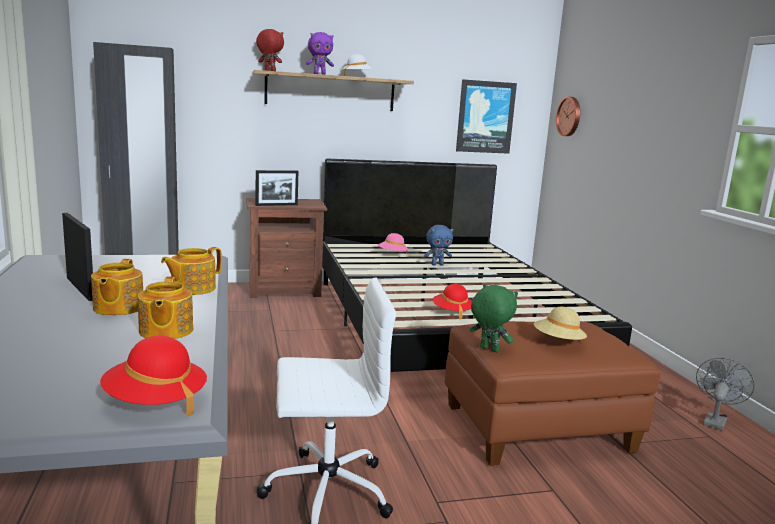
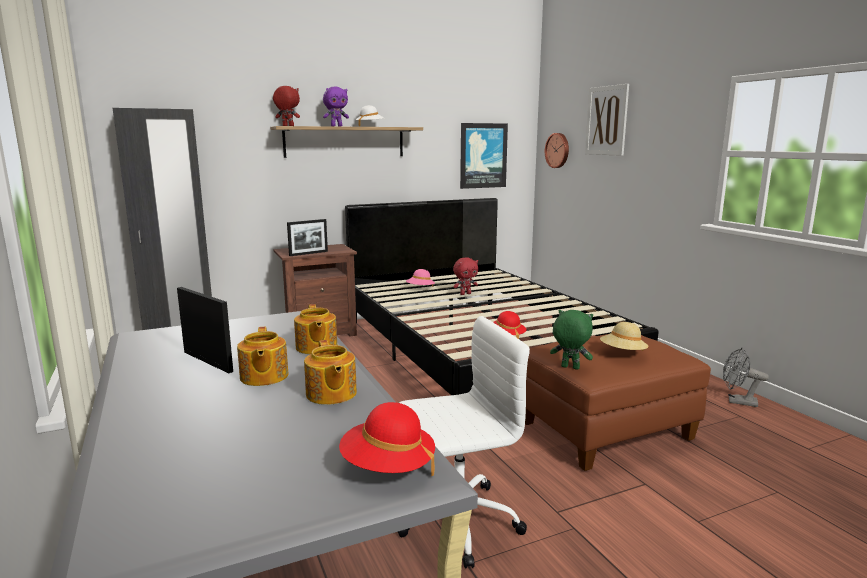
camera: 10 degrees left, 0 degrees up
(192, 288) = (316, 347): teapot -> teapot turned 45 degrees counterclockwise
(437, 264) = (465, 294): blue plush toy -> red plush toy
(619, 85) = (606, 120): none -> picture
(715, 420) = (737, 401): grey fan -> grey fan turned 90 degrees counterclockwise

